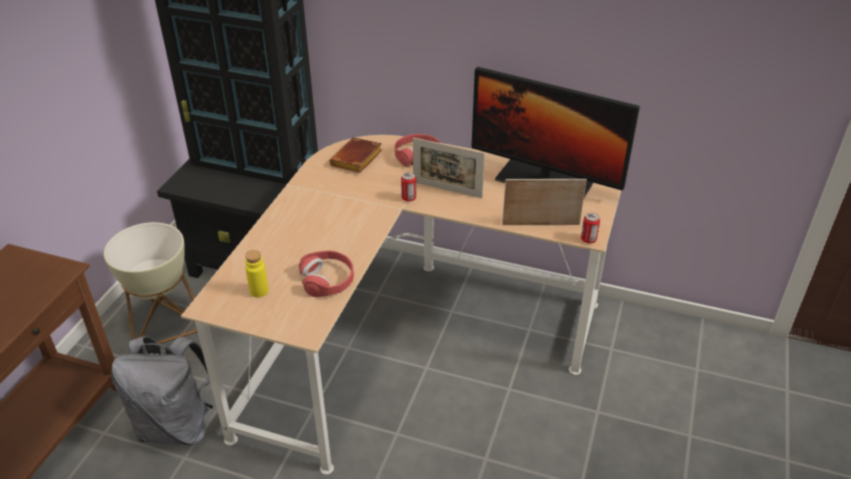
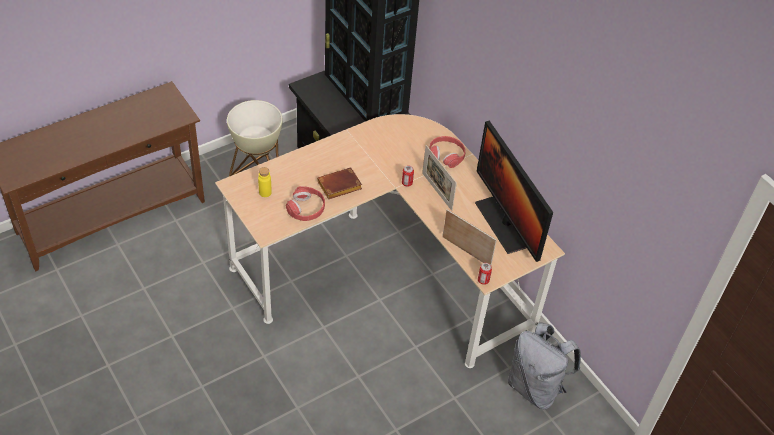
camera: 35 degrees right, 10 degrees up
(177, 426) = (213, 241): grey backpack -> grey backpack (535, 387)
(357, 160) = (405, 136): brown book -> brown book (339, 187)

